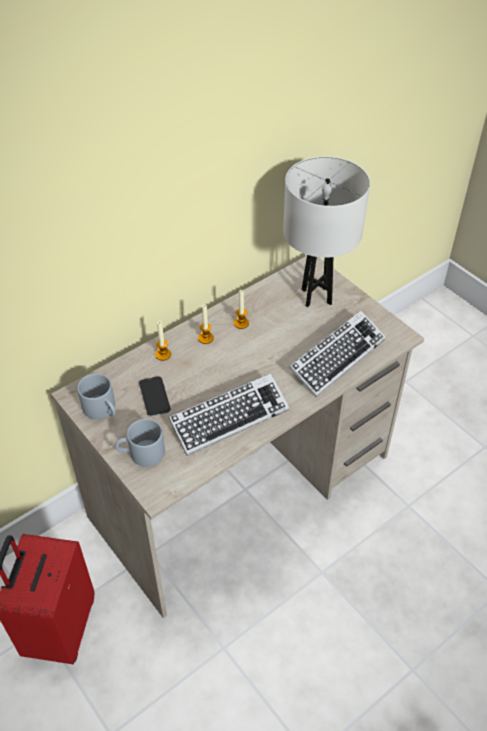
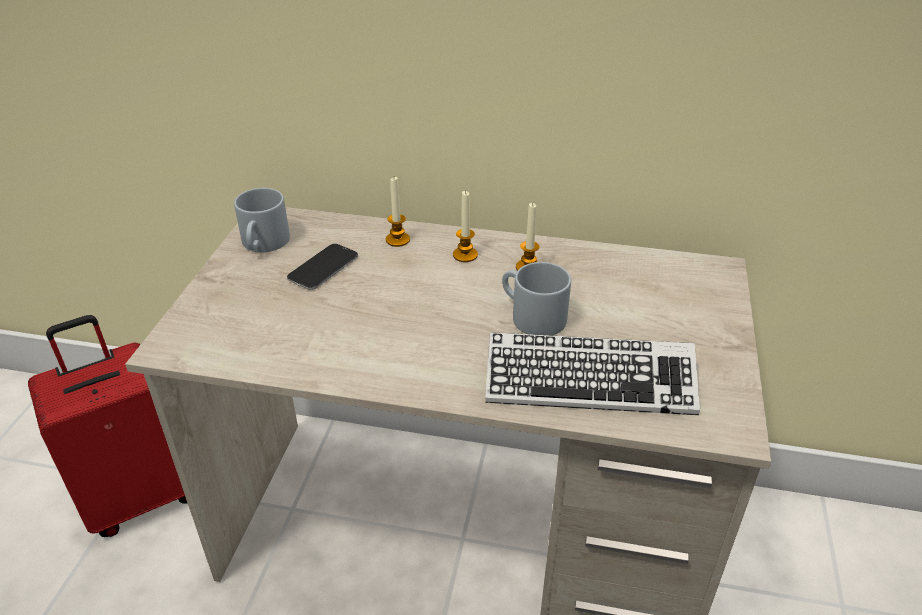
camera: 50 degrees right, 10 degrees down
(141, 454) = (221, 304): grey mug -> grey mug (530, 316)
(229, 418) = (353, 342): keyboard -> none
(316, 297) = (671, 303): white table lamp -> none

